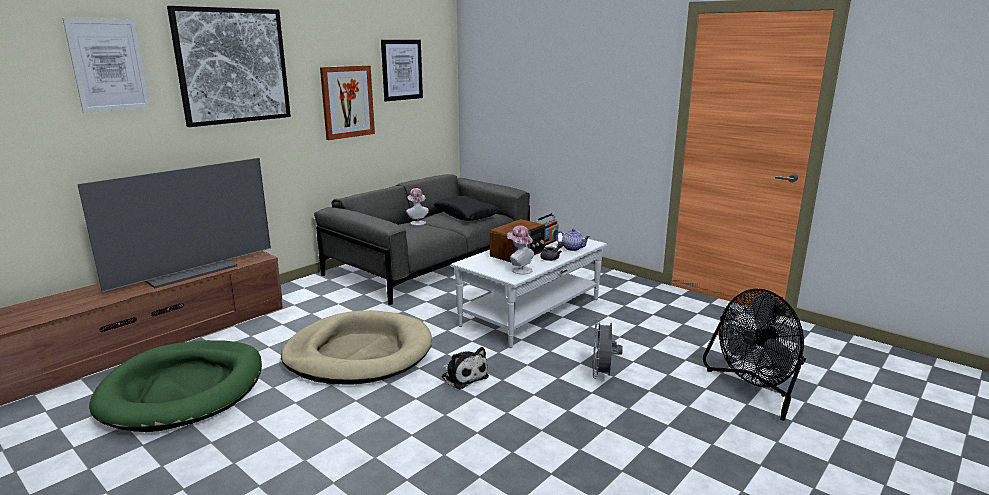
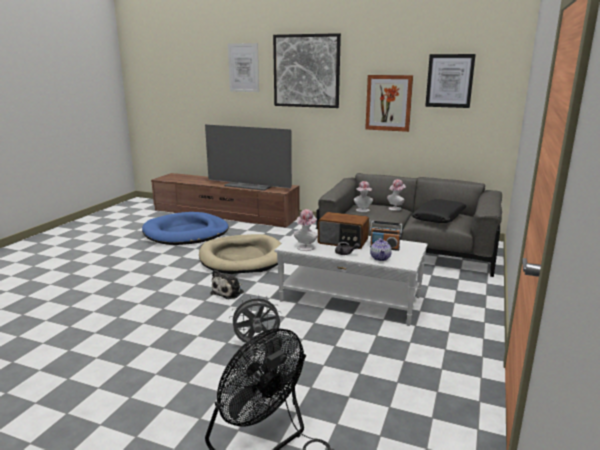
camera: 70 degrees right, 0 degrees up
(184, 389) = (186, 233): green dog bed -> blue dog bed
(409, 234) = (363, 210): none -> hat

